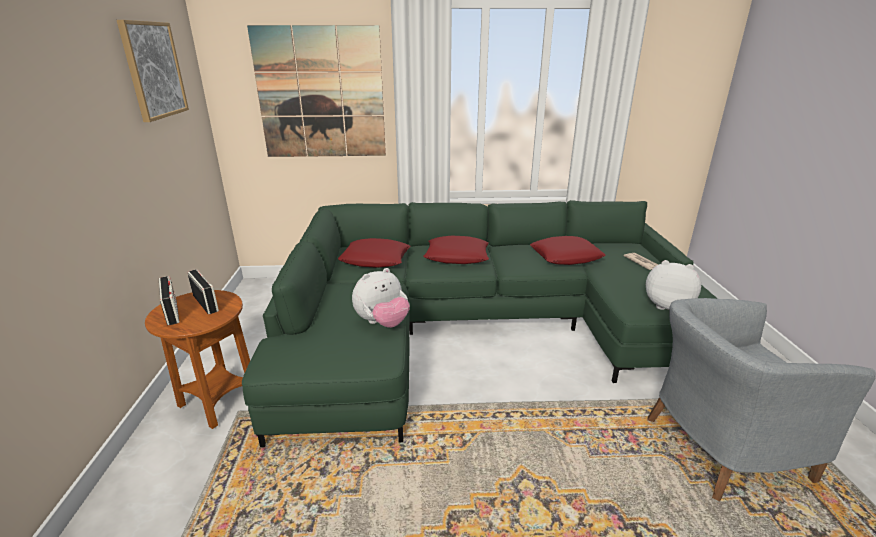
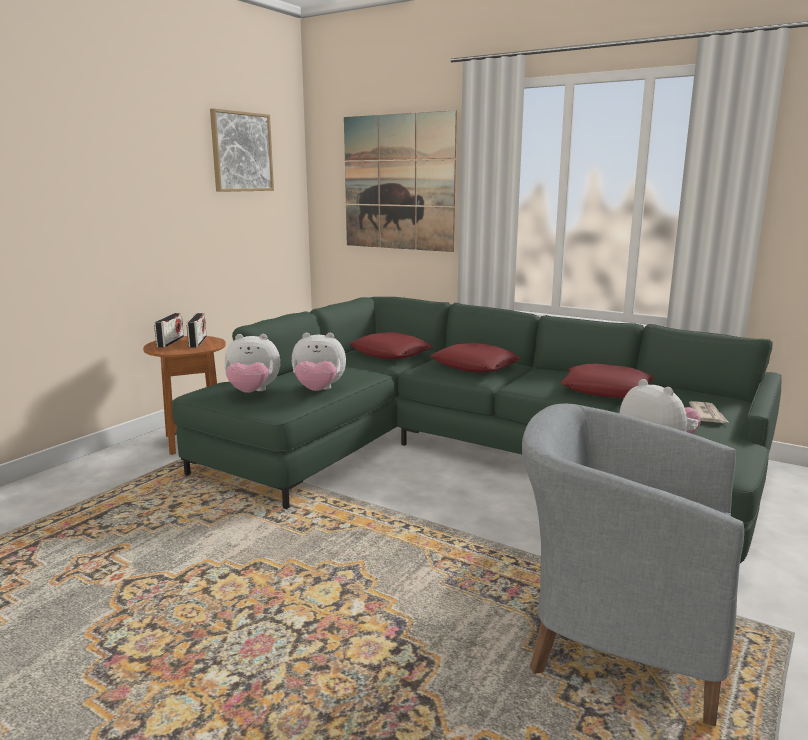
camera: 35 degrees right, 10 degrees down
(327, 346) = (252, 392): none -> plush toy

